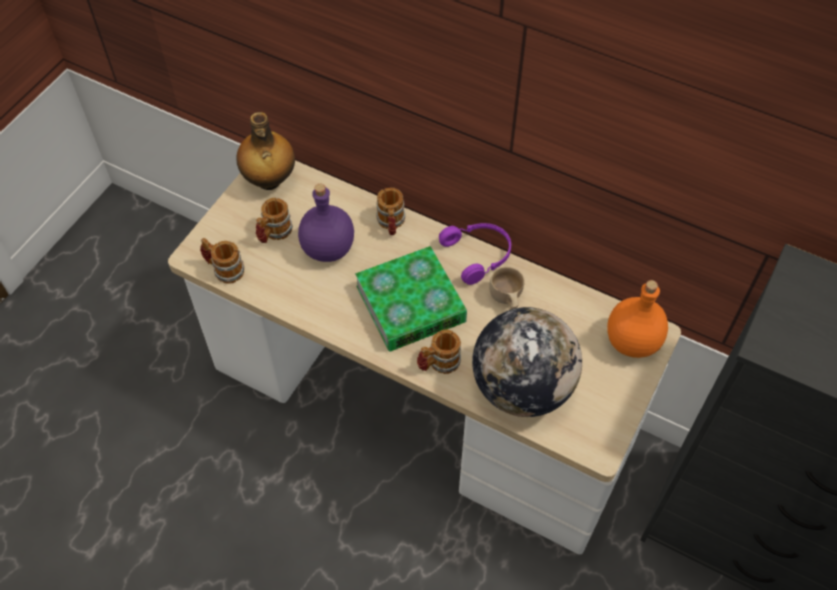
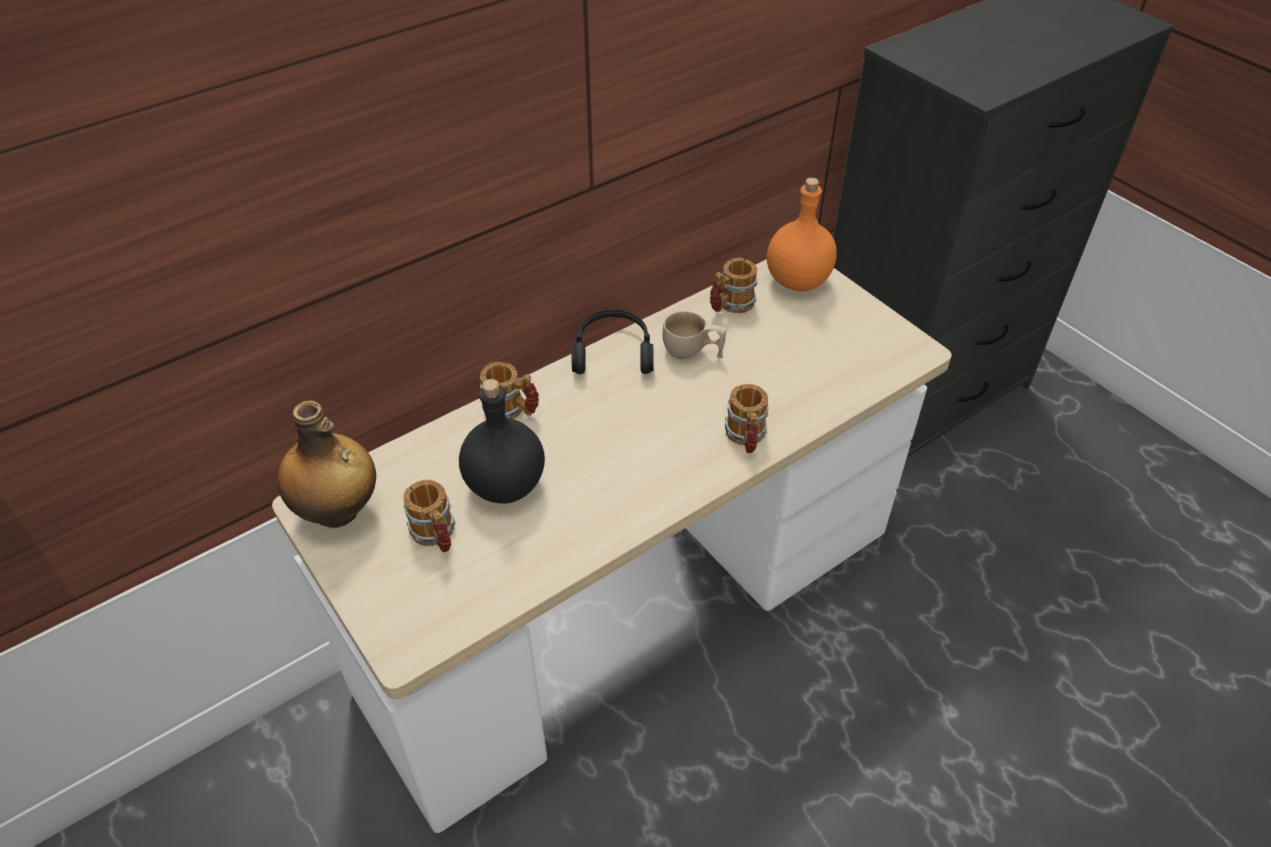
camera: 65 degrees left, 10 degrees down
(224, 269) = (457, 616): mug -> mug (730, 305)
(327, 248) = (504, 486): purple bottle -> black bottle
(410, 304) = (646, 434): book -> none
(478, 255) = (613, 351): purple headphones -> black headphones
(522, 387) = (814, 380): globe -> none

